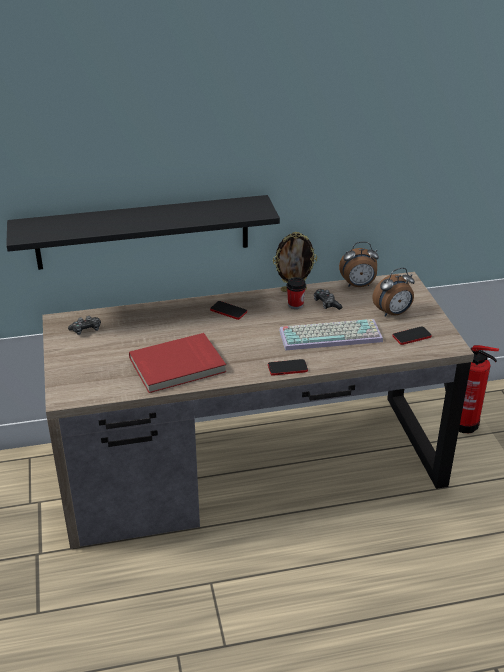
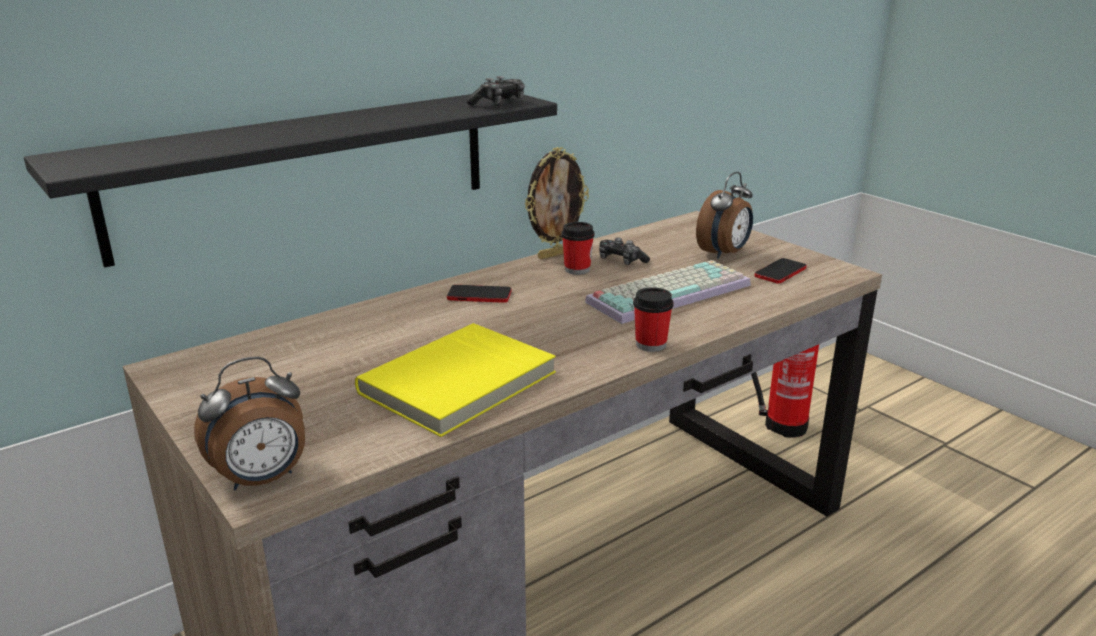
camera: 25 degrees left, 10 degrees down
(86, 330) = (234, 369): game controller -> game controller (498, 103)
(178, 366) = (460, 384): red book -> yellow book
(287, 368) = (651, 344): phone -> cup
(358, 285) = (641, 235): alarm clock -> alarm clock (262, 479)

